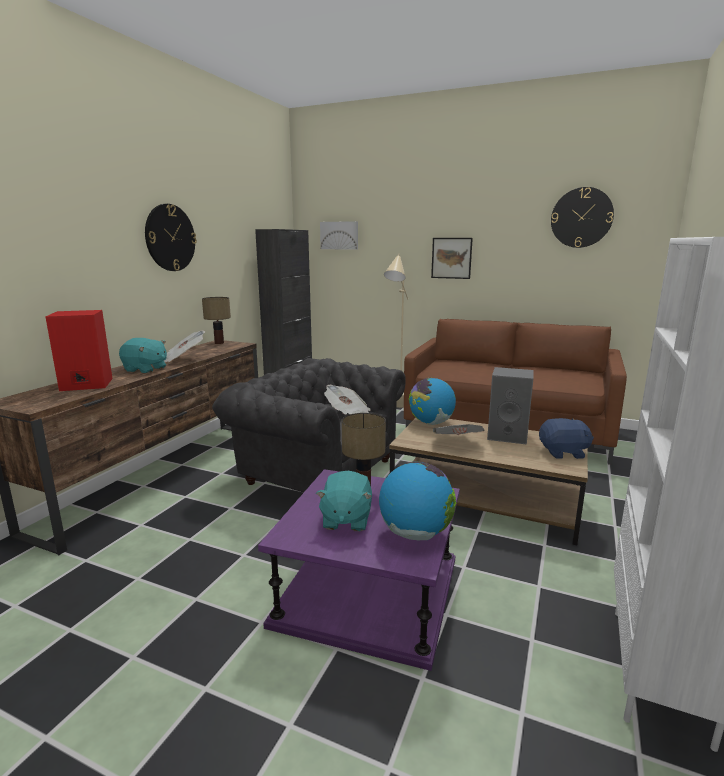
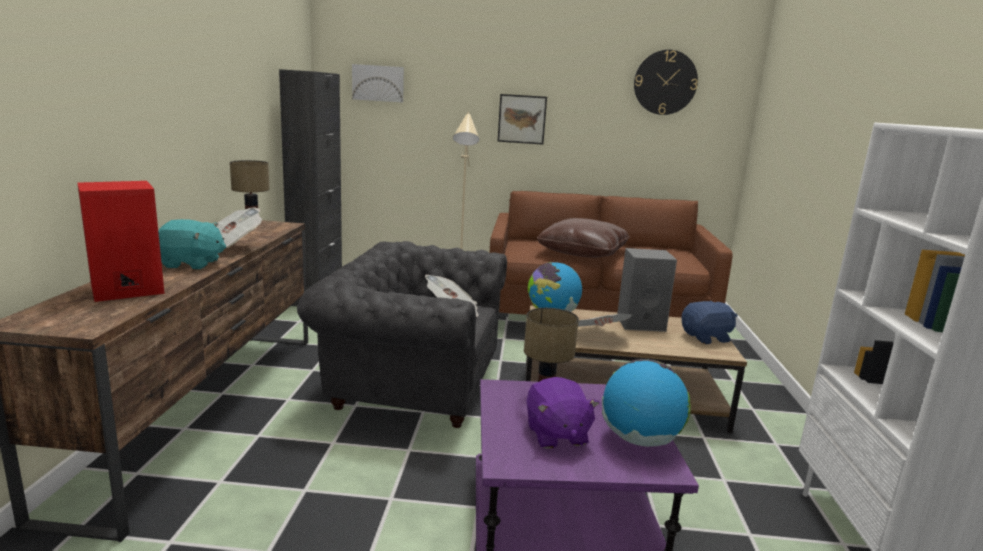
camera: 20 degrees left, 0 degrees up
(170, 238) = (193, 77): wall clock -> none
(345, 519) = (556, 435): turquoise plush toy -> purple plush toy
(489, 372) = (583, 253): none -> brown pillow

